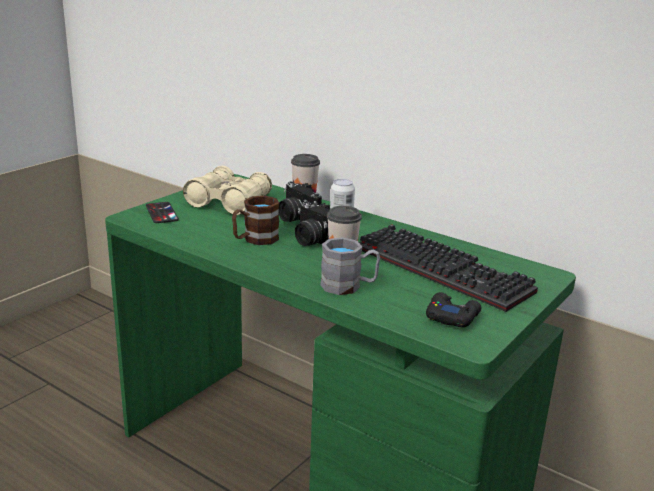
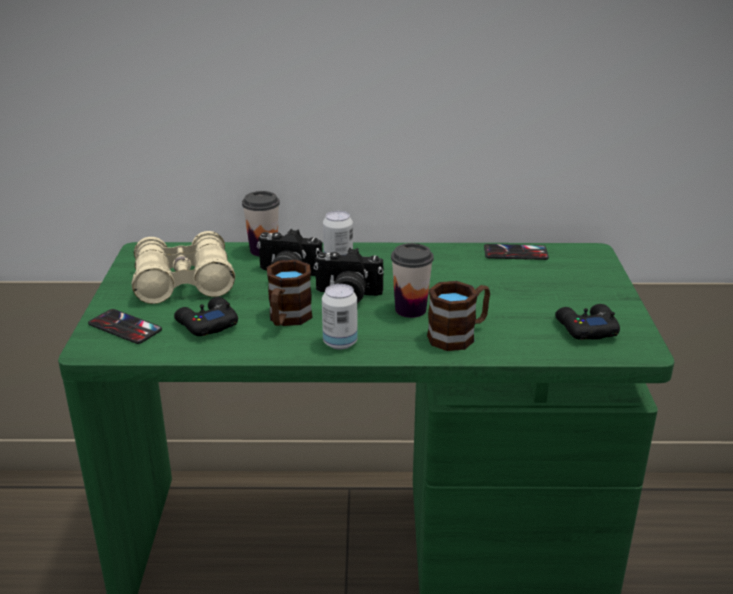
camera: 35 degrees left, 5 degrees up
(206, 226) = (206, 324): none -> black game controller
(265, 262) = (340, 343): none -> can
(349, 286) = (459, 335): grey mug -> brown mug
(446, 270) = (511, 281): keyboard -> none
(482, 255) = (515, 253): none -> phone

